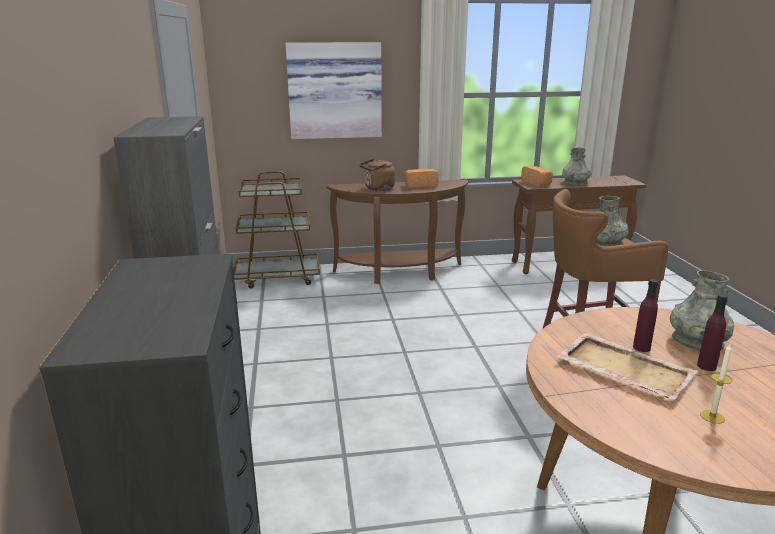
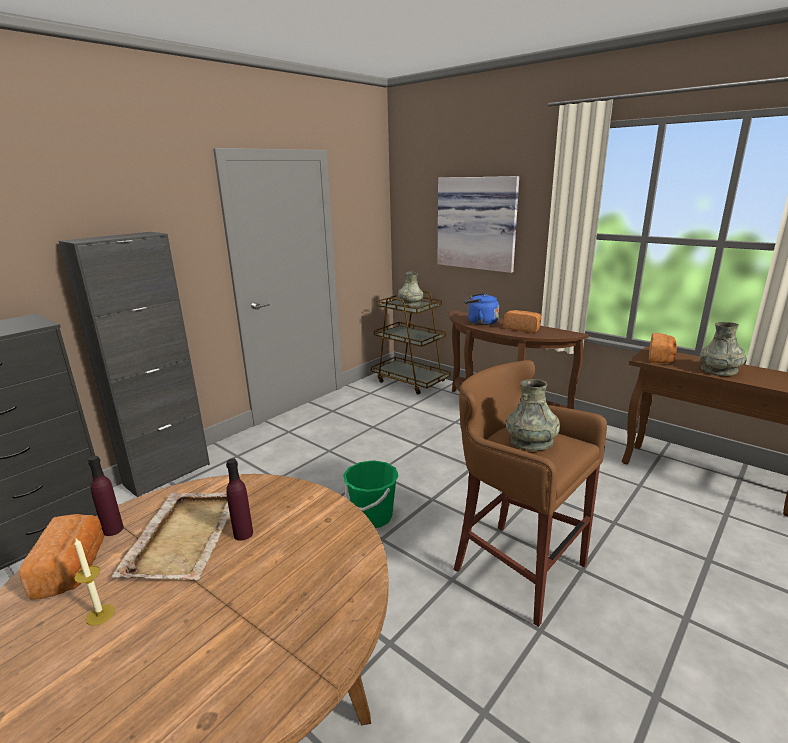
camera: 50 degrees right, 0 degrees up
(378, 188) = (480, 322): brown kettle -> blue kettle
(465, 378) = (372, 517): none -> green bucket
(636, 421) = (73, 569): none -> bread
(697, 342) = (291, 565): grey vase -> grey vase (410, 304)
(706, 366) = (226, 586): purple bottle -> purple bottle (113, 529)

